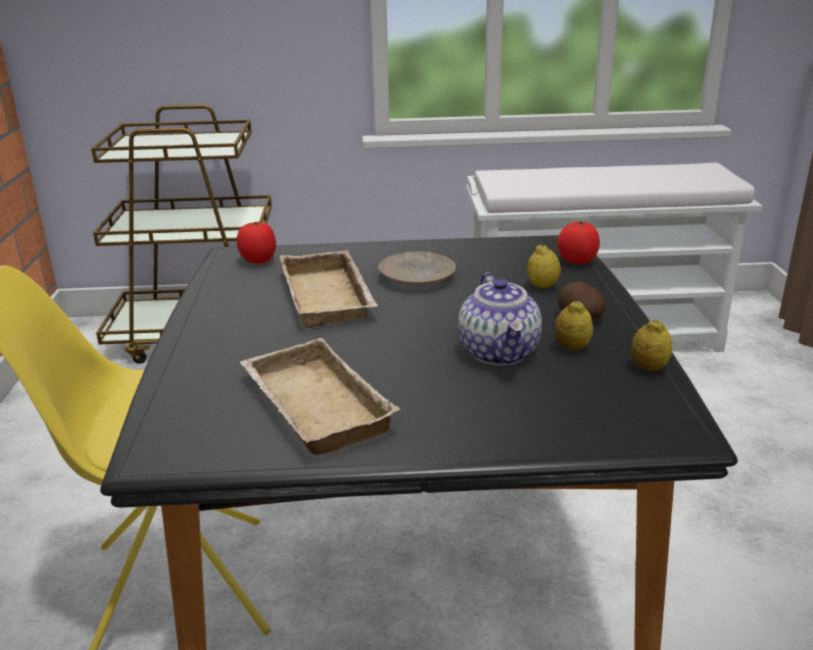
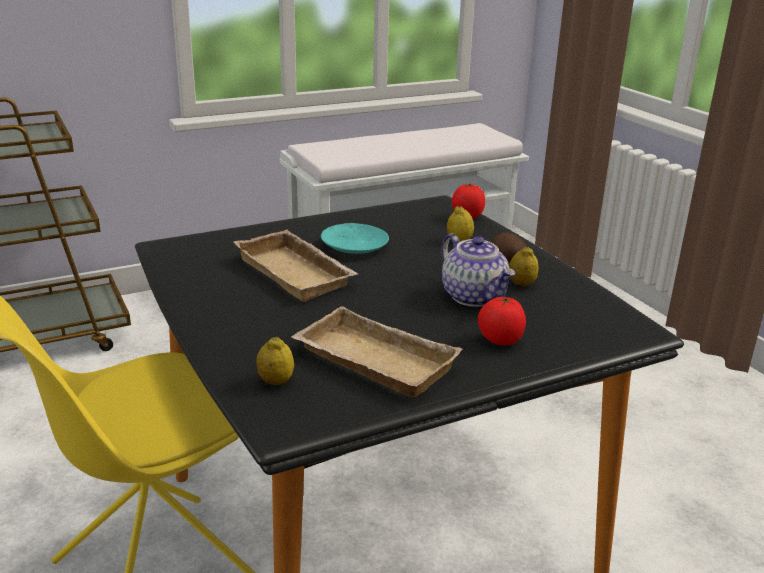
camera: 25 degrees left, 0 degrees up
(258, 261) = (198, 250): tomato -> tomato (499, 341)
(417, 277) = (354, 246): beige plate -> turquoise plate
(648, 368) = (584, 290): lemon -> lemon (275, 381)

